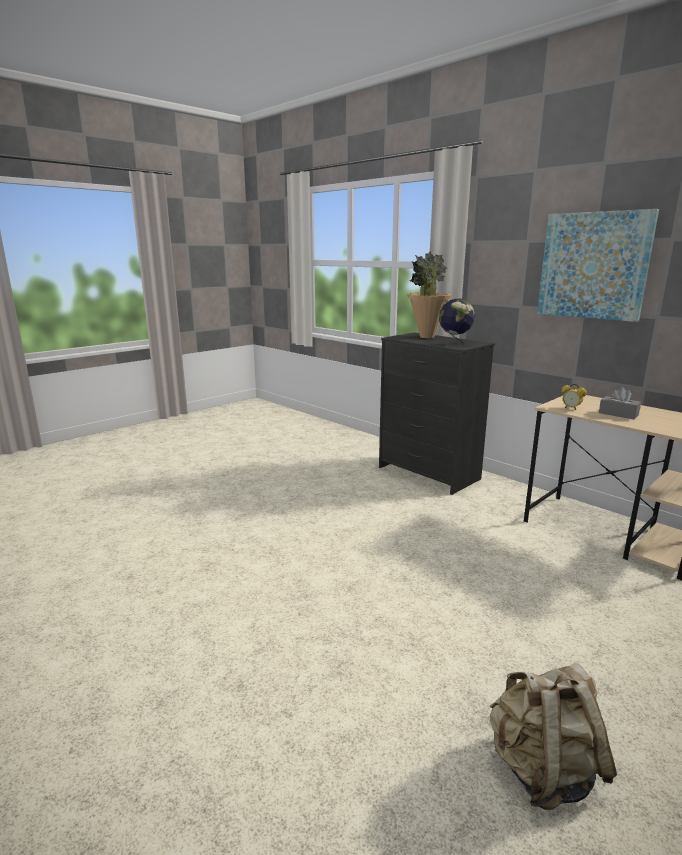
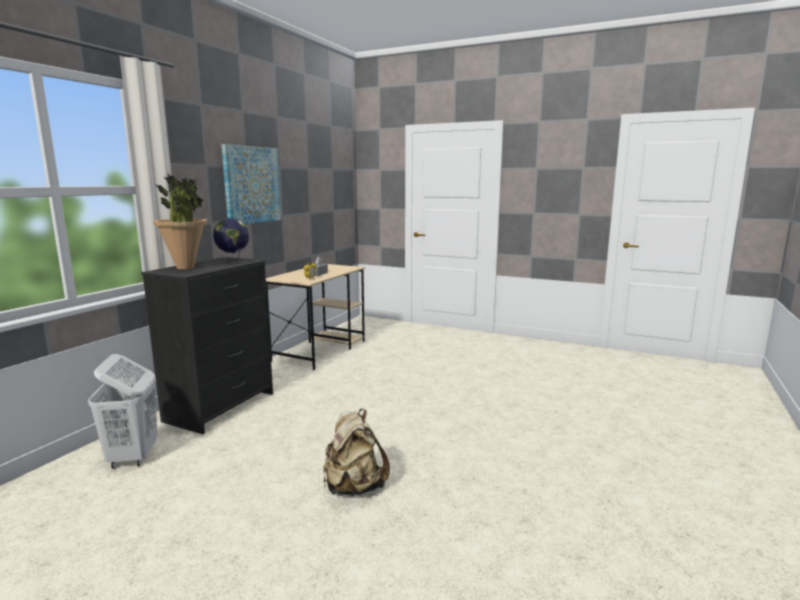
camera: 110 degrees left, 5 degrees down
(358, 450) = (133, 457): none -> white laundry basket
(542, 770) = (515, 365): beige backpack -> beige backpack (354, 488)

